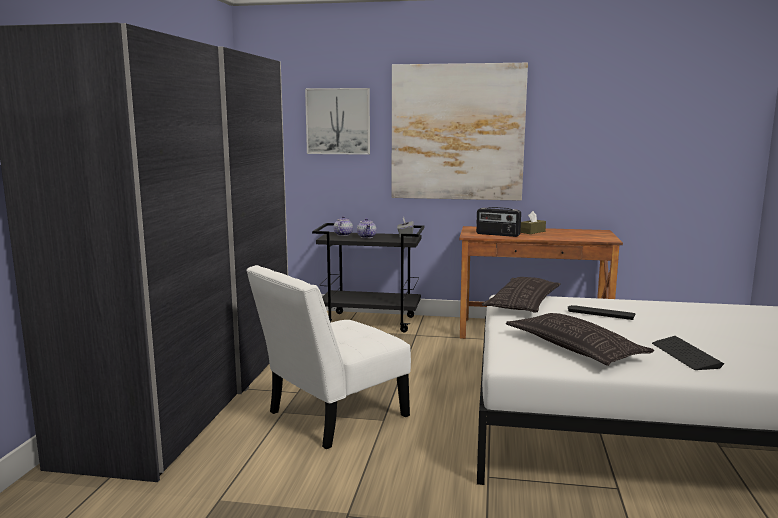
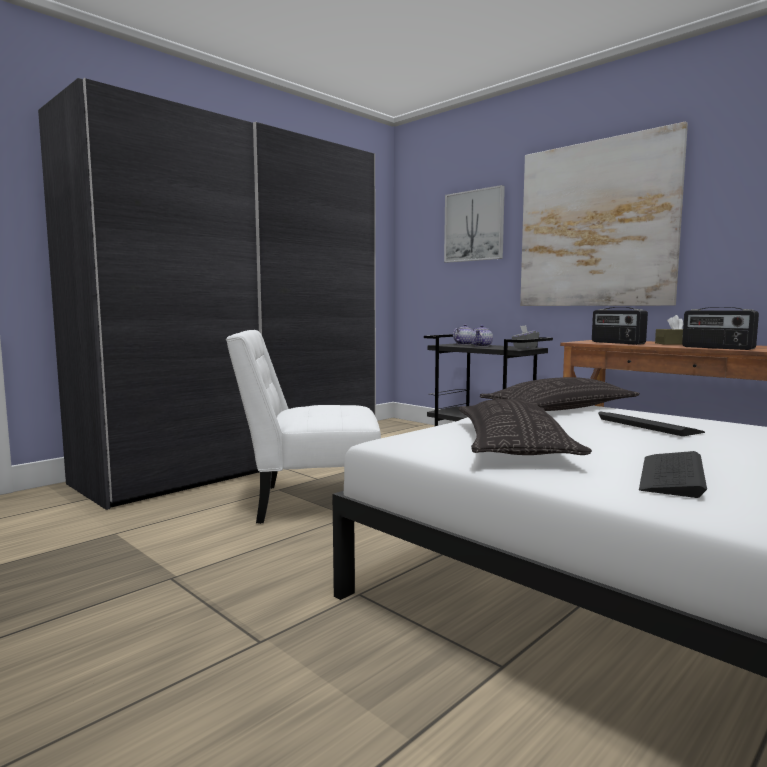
camera: 35 degrees right, 5 degrees down
(573, 238) = (717, 348): none -> radio

